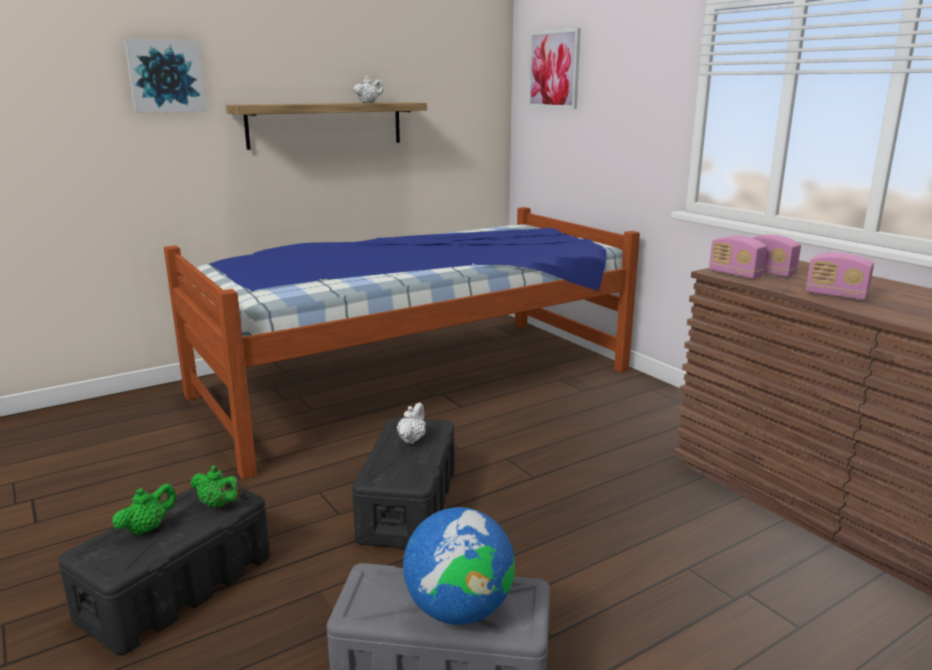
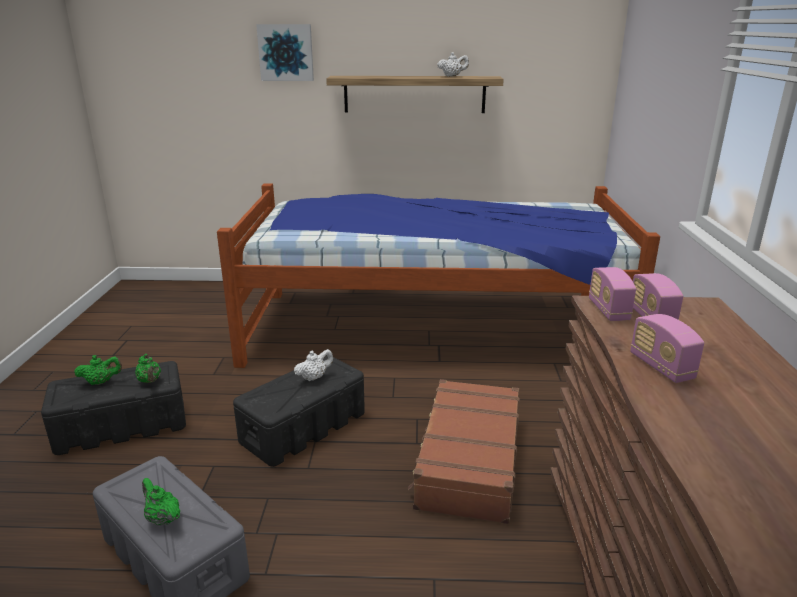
camera: 35 degrees right, 5 degrees up
(458, 610) = (162, 518): globe -> green teapot
(554, 69) = (642, 48): picture -> none
(594, 474) = (468, 461): none -> brown suitcase

